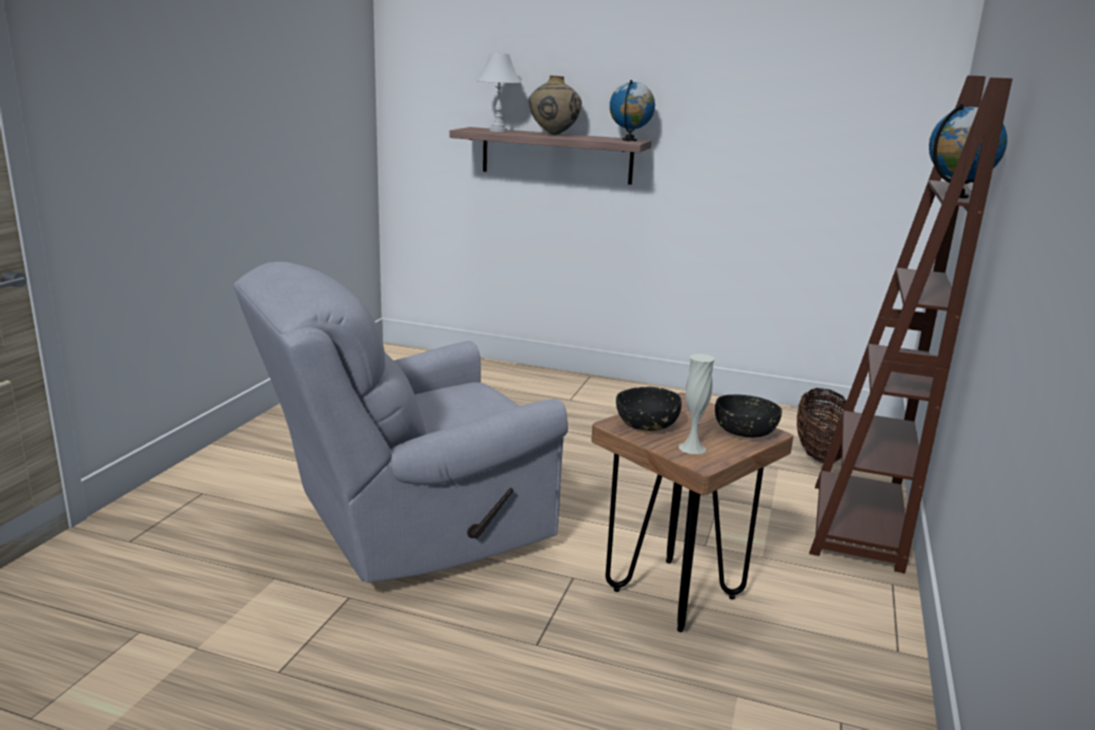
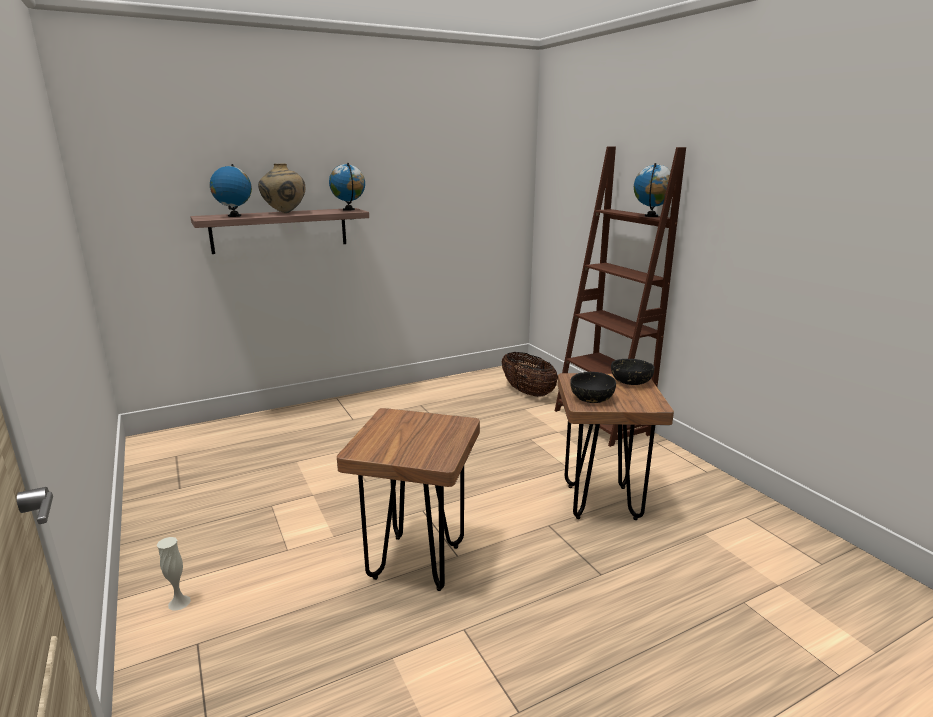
camera: 45 degrees left, 0 degrees up
(406, 532) = (416, 562): grey armchair -> brown stool
(498, 131) = (234, 216): white table lamp -> globe
(692, 448) = (636, 401): white vase -> white vase (179, 602)

